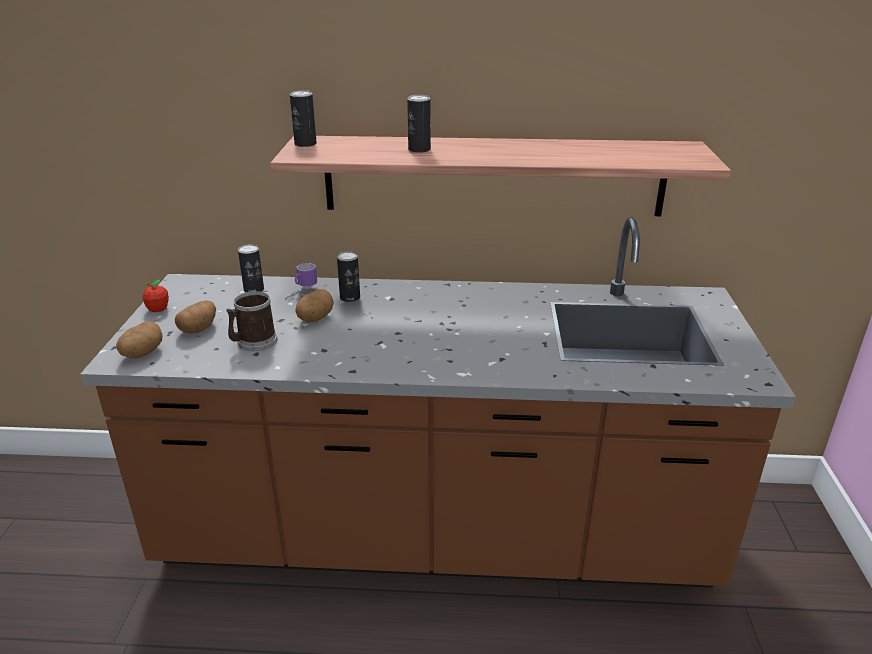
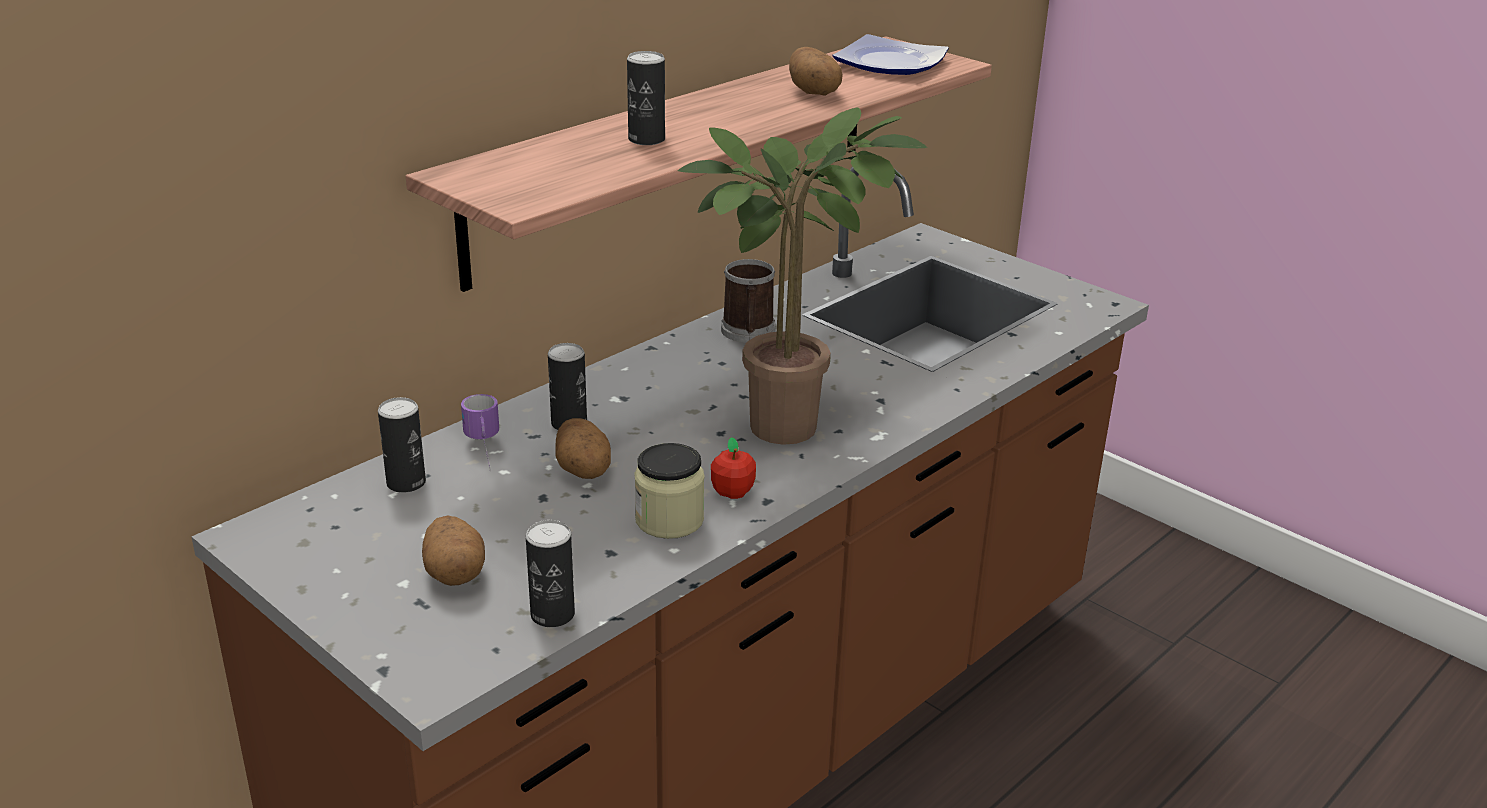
camera: 50 degrees left, 0 degrees up
(142, 354) = (451, 649): potato -> potato (815, 93)
(158, 309) = (318, 587): apple -> apple (732, 493)
(253, 343) = (575, 543): mug -> mug (748, 333)
(301, 355) = (669, 520): none -> jar
(305, 144) = (475, 181): can -> can (552, 614)
(437, 345) = (791, 422): none -> potted plant
(656, 153) = (887, 63): none -> plate

